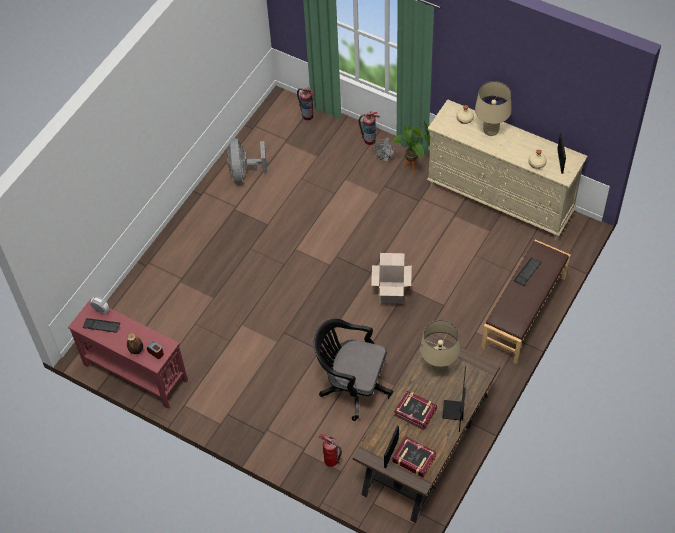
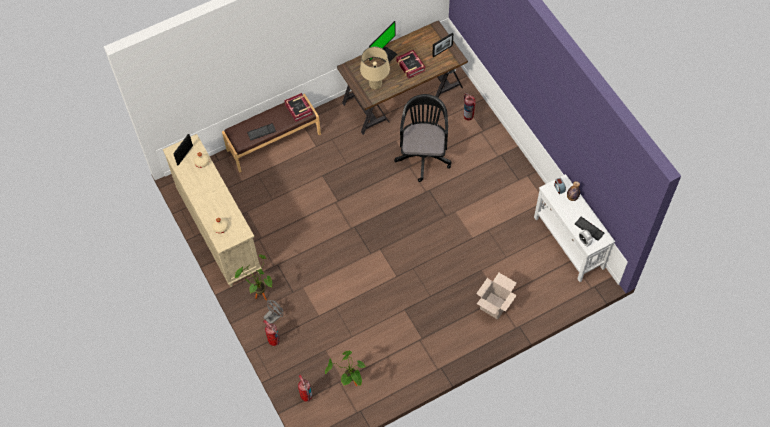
camera: 150 degrees left, 5 degrees up
(135, 372) = (568, 243): red console table -> white console table
(244, 172) = (393, 369): grey fan -> none
(275, 142) = (350, 385): none -> potted plant
(352, 386) = (423, 154): black office chair -> black office chair turned 135 degrees counterclockwise
(391, 292) = (351, 204): cardboard box -> cardboard box (494, 305)
(414, 459) = (431, 41): book -> book (299, 109)
(490, 130) = (210, 207): beige table lamp -> none

